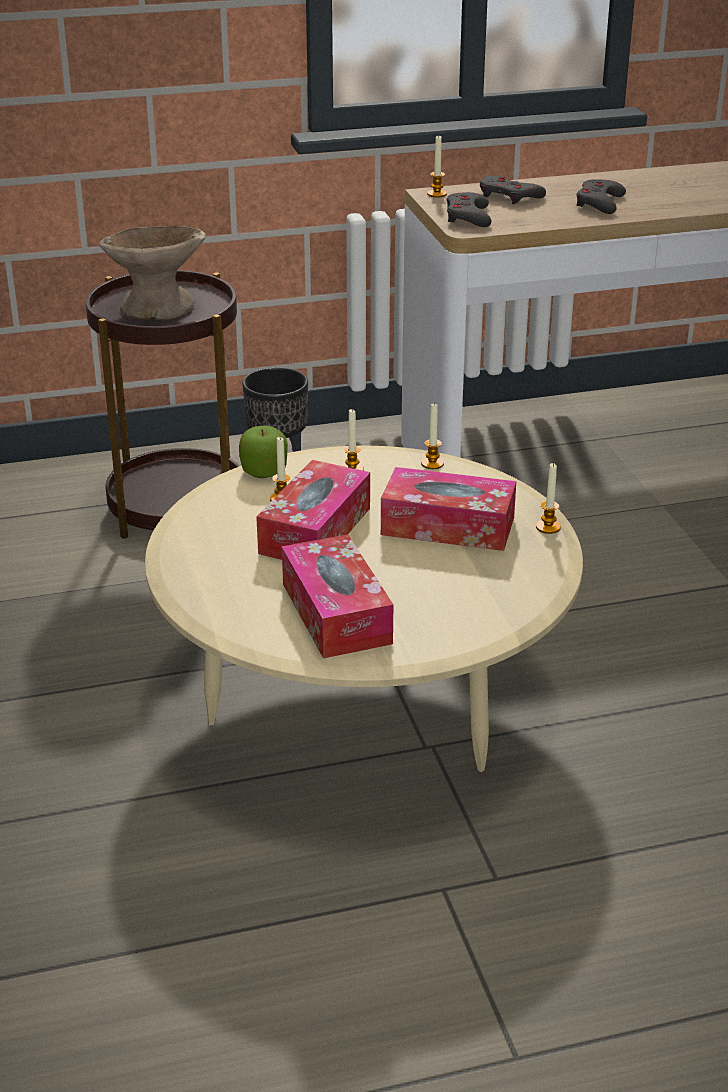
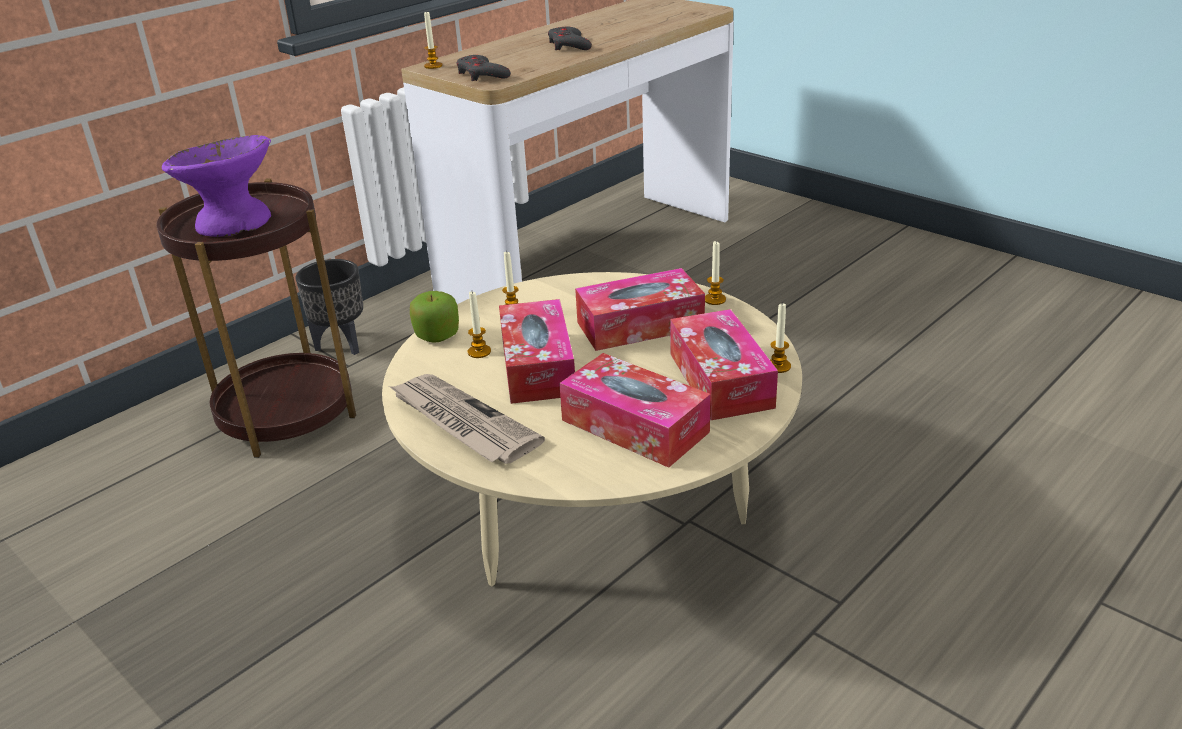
camera: 30 degrees left, 0 degrees up
(157, 307) = (233, 222): beige bowl -> purple bowl
(203, 554) = (462, 422): none -> newspaper
(432, 463) = (571, 283): candle -> candle (778, 366)
(458, 603) = (720, 380): none -> tissue box
(509, 196) = (493, 55): grey game controller -> none

